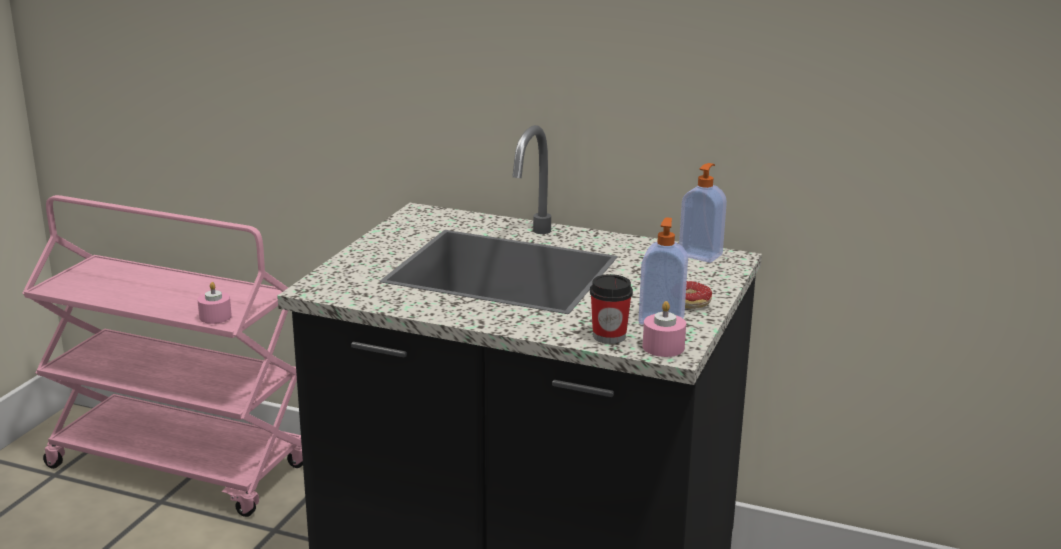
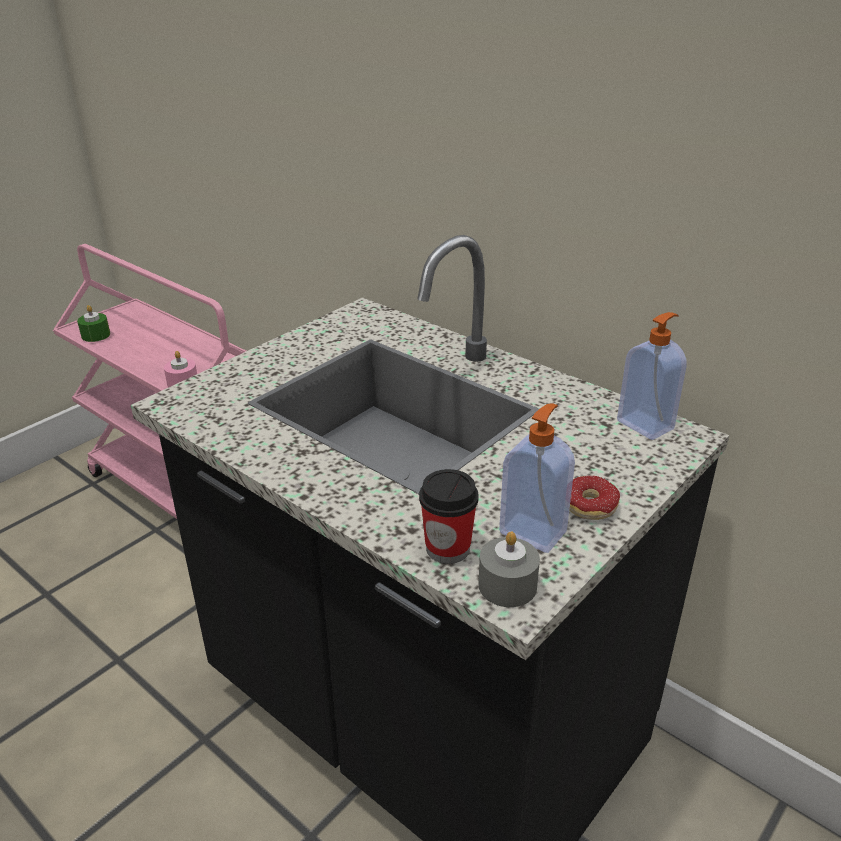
camera: 20 degrees right, 10 degrees up
(80, 290) = (96, 335): none -> green candle
(663, 347) = (507, 585): pink candle -> grey candle

